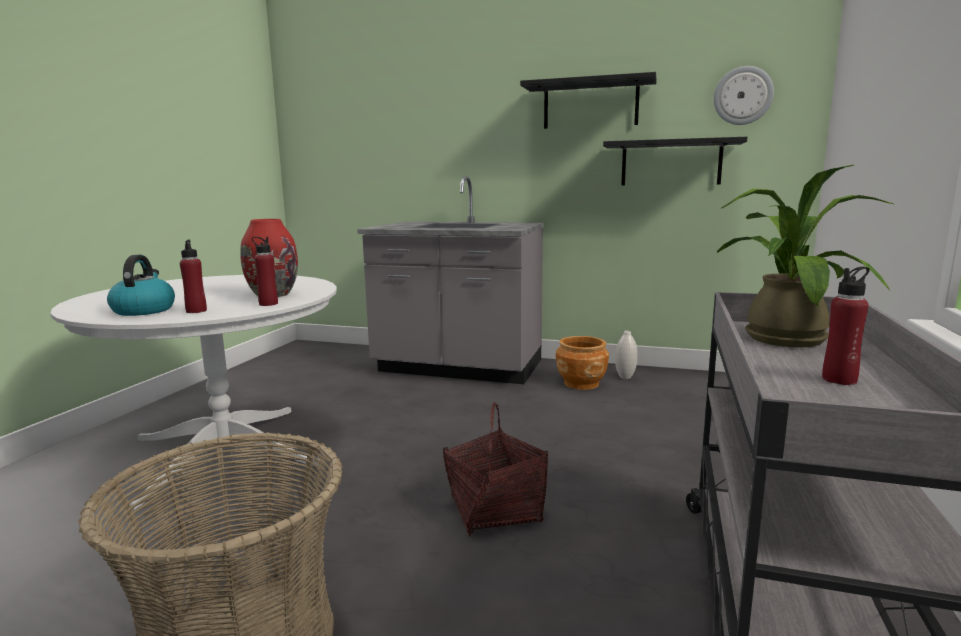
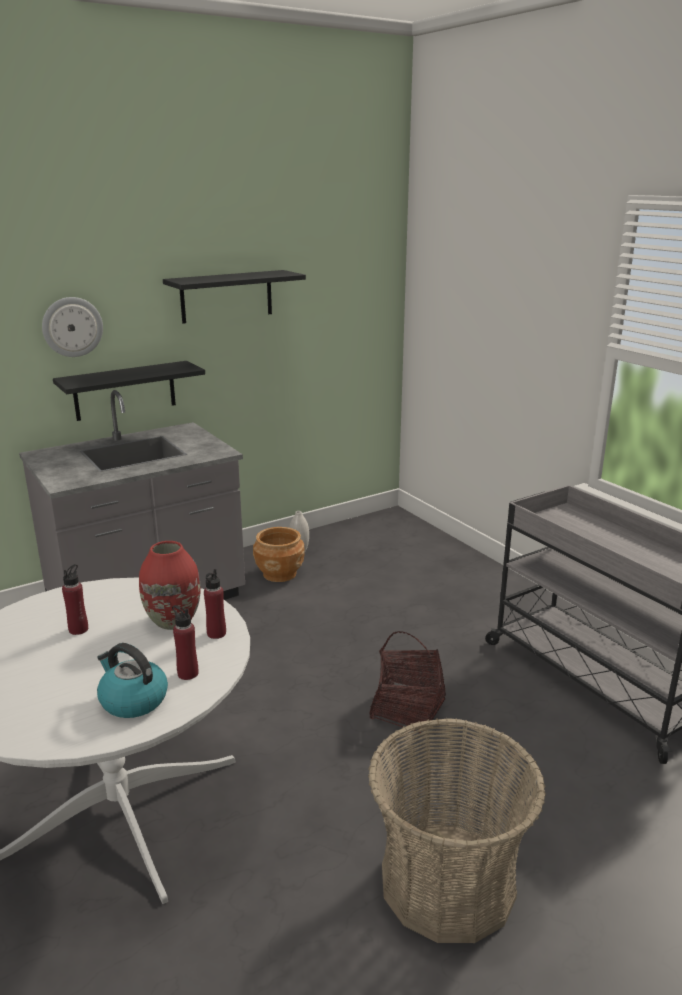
camera: 50 degrees left, 10 degrees up
(671, 163) = (301, 347): black shelf -> black shelf (125, 390)
(743, 96) = (350, 284): wall clock -> wall clock (72, 327)
(782, 336) = (562, 524): potted plant -> none
(839, 379) = (636, 553): red bottle -> red bottle (78, 629)

